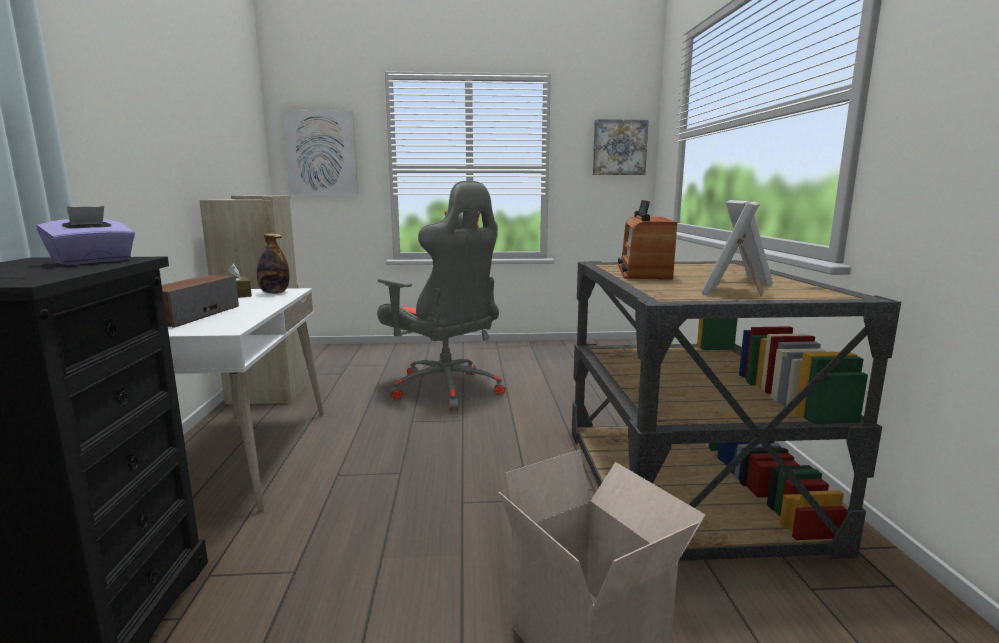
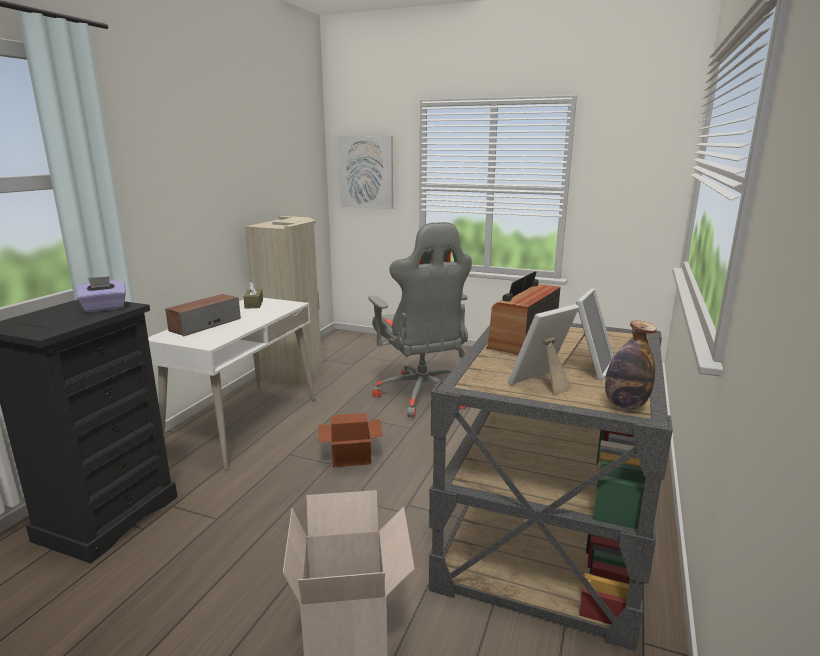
camera: 25 degrees right, 5 degrees up
(274, 293) = (278, 305): bottle -> bottle (625, 405)
(418, 459) = (351, 455): none -> cardboard box
(619, 147) = (647, 170): picture -> none

